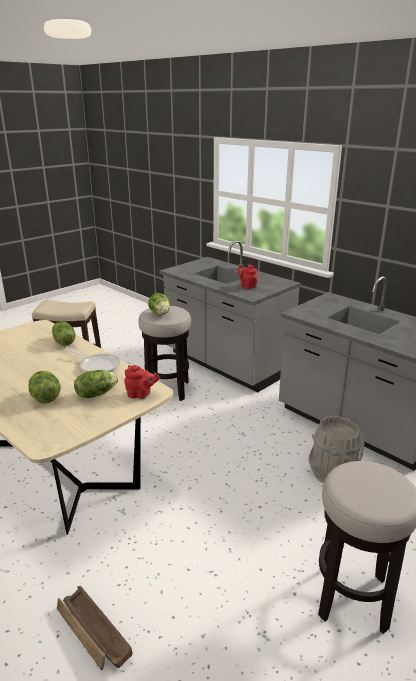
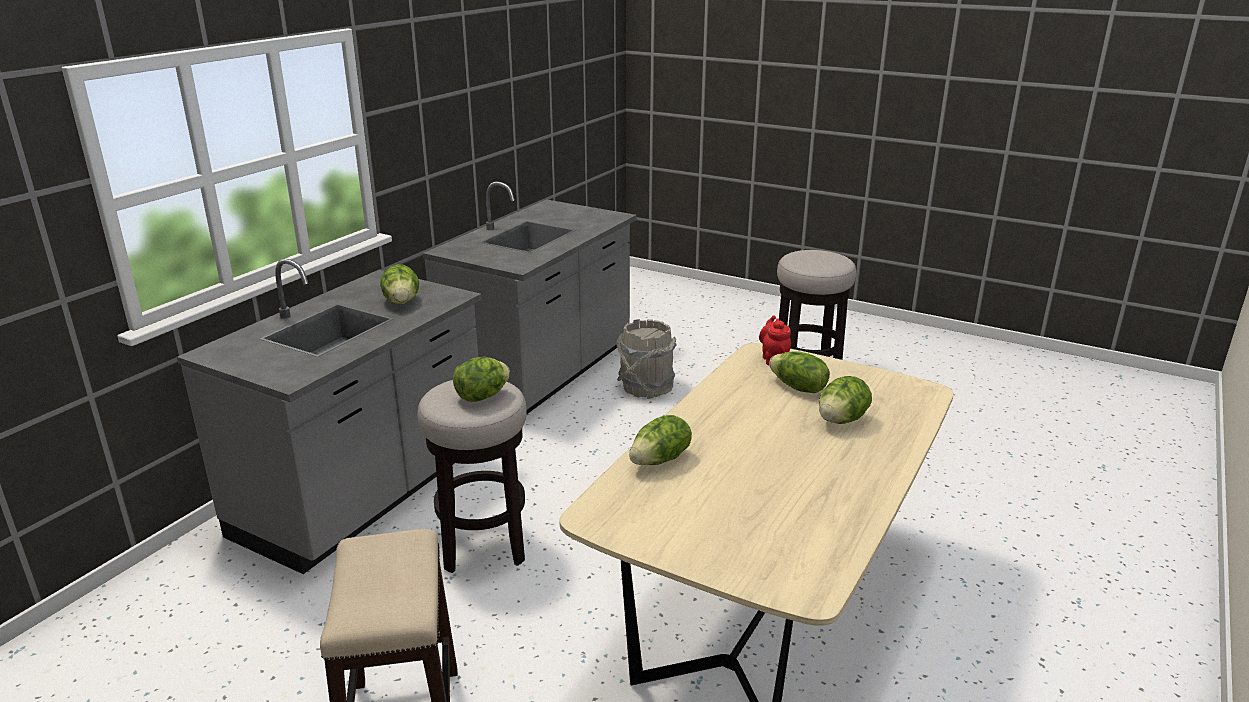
camera: 105 degrees left, 0 degrees up
(94, 633) = (961, 493): crate -> none
(97, 365) = (722, 405): frying pan -> none
(247, 286) = (402, 302): red teapot -> lettuce

